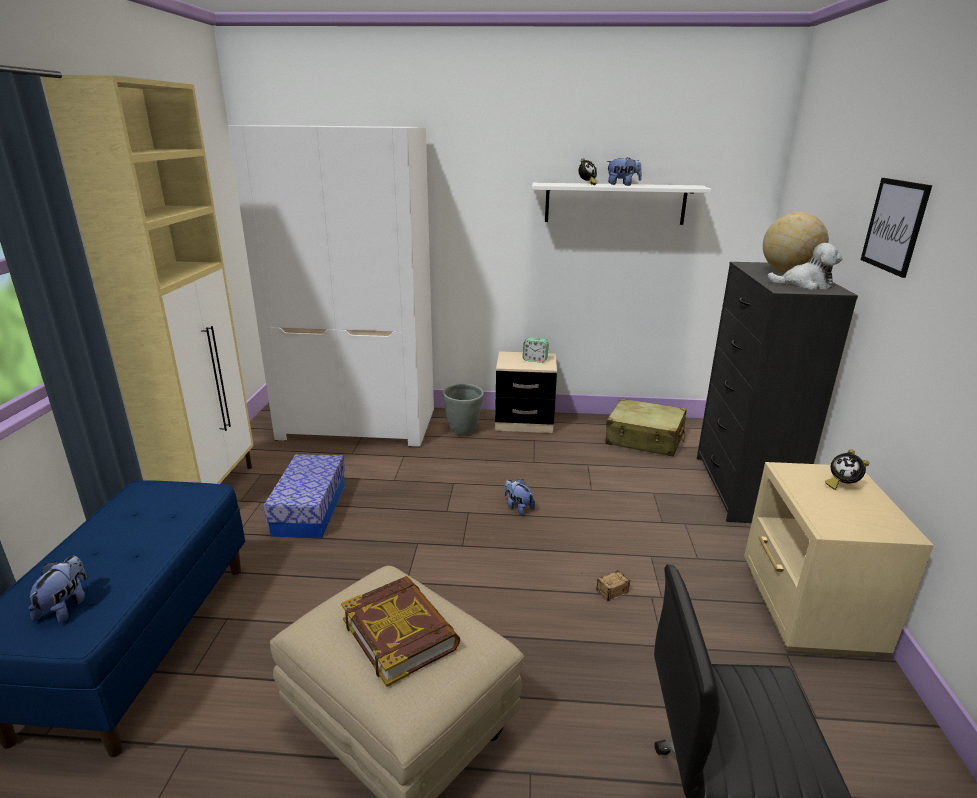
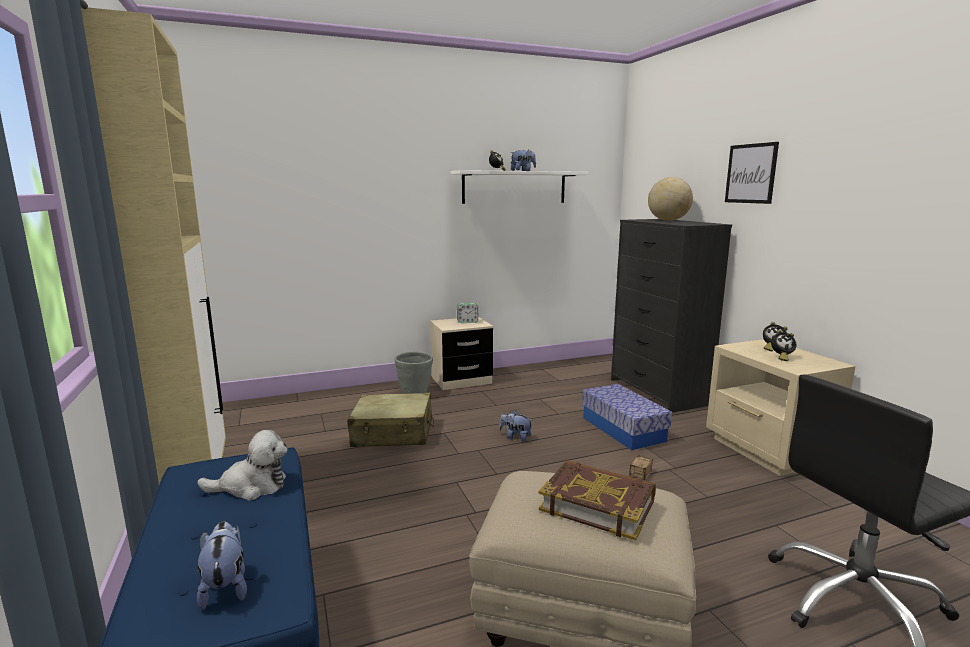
camera: 25 degrees left, 10 degrees down
(310, 509) = (325, 482): storage box -> storage box (623, 429)
(360, 424) = (310, 407): white wardrobe -> none
(644, 439) = (564, 375): beige suitcase -> beige suitcase (393, 433)
(804, 285) = (693, 223): plush toy -> plush toy (251, 486)
(832, 503) = (781, 357): none -> alarm clock

